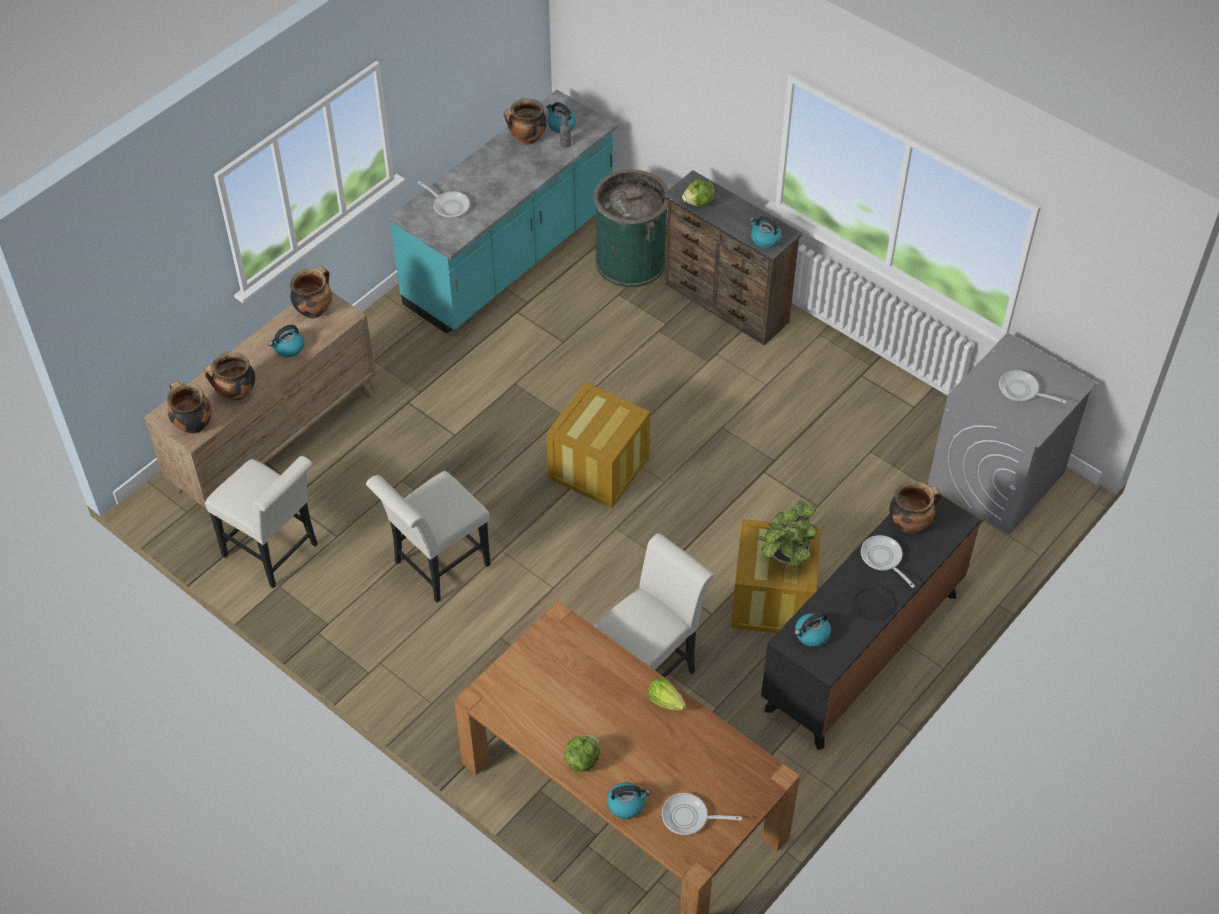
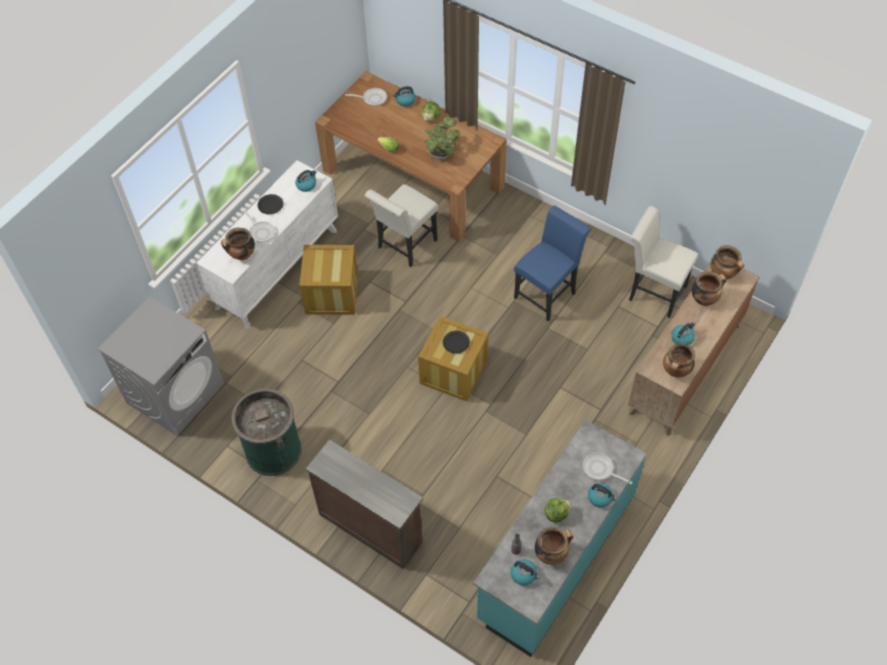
camera: 175 degrees right, 5 degrees up
(436, 567) = (547, 293): white chair -> blue chair
(594, 425) = (456, 342): none -> black plate
(630, 261) = (453, 564): green trash can -> green trash can (273, 450)
(699, 203) = (391, 491): lettuce -> lettuce (556, 514)
(764, 239) = (336, 458): kettle -> kettle (600, 497)
(785, 557) = (322, 265): potted plant -> potted plant (441, 153)
(862, 652) = (277, 268): black dresser -> white dresser
(1021, 390) = (152, 336): frying pan -> none

